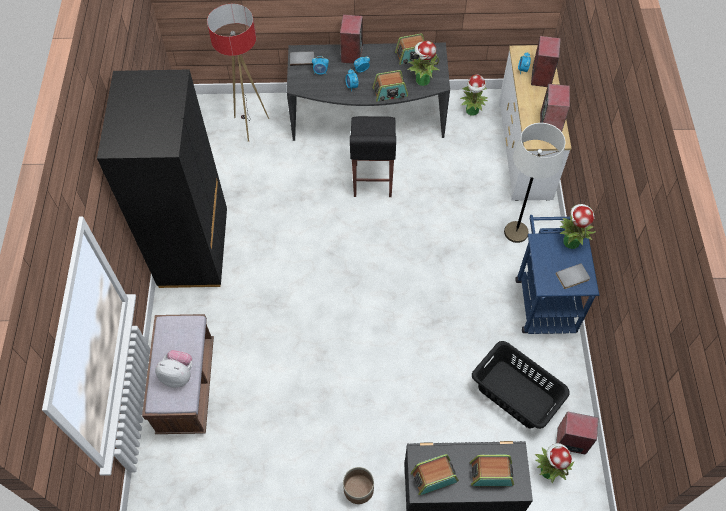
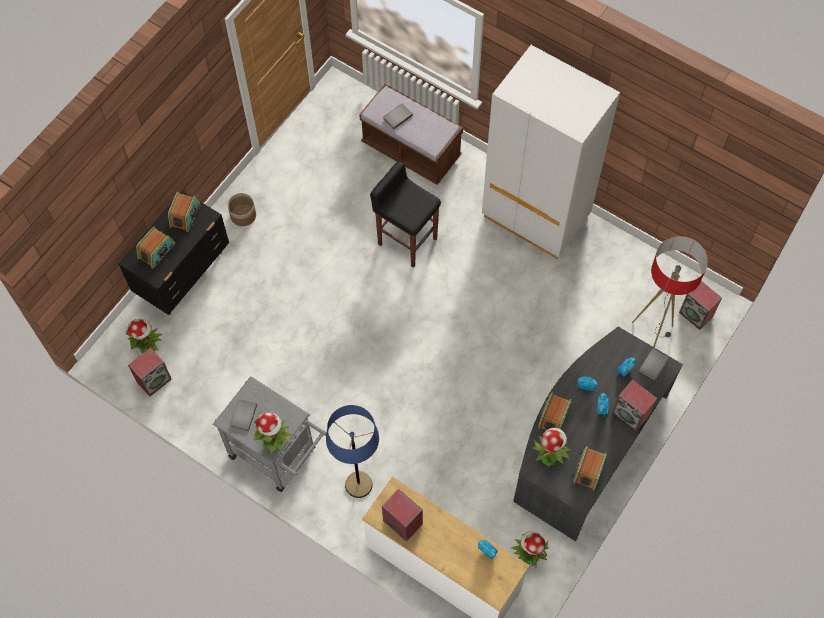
camera: 125 degrees right, 5 degrees up
(178, 375) = (397, 116): plush toy -> grey book
(194, 250) = (535, 216): black wardrobe -> white wardrobe
(372, 181) = (508, 400): black stool -> black stool (407, 240)
(515, 395) = (220, 368): black laundry basket -> none
(516, 232) = (358, 485): white floor lamp -> blue floor lamp
(541, 76) = (466, 563): speaker -> speaker (696, 314)
(544, 298) = (278, 456): blue cart -> grey cart

